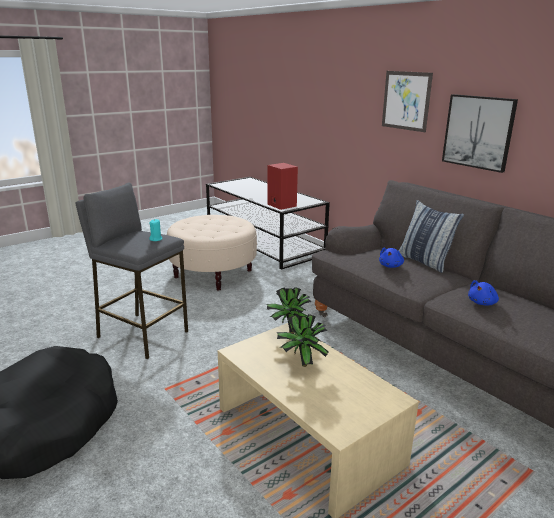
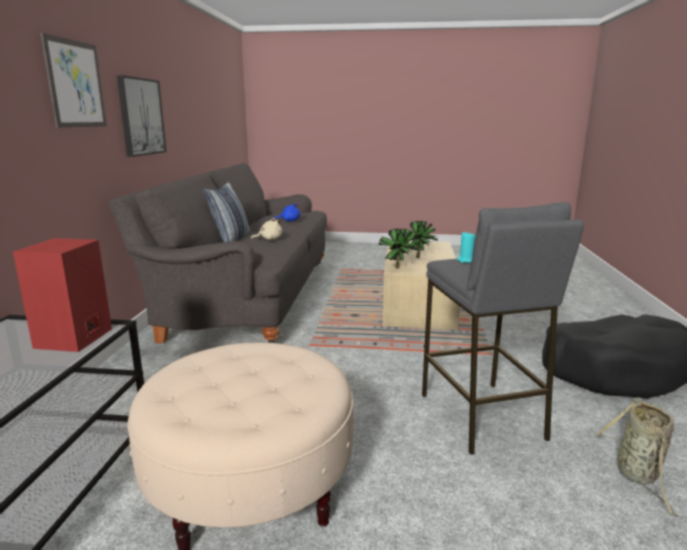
camera: 135 degrees left, 5 degrees down
(45, 338) = (638, 476): none -> basket
(391, 266) = (269, 239): blue plush toy -> beige plush toy

